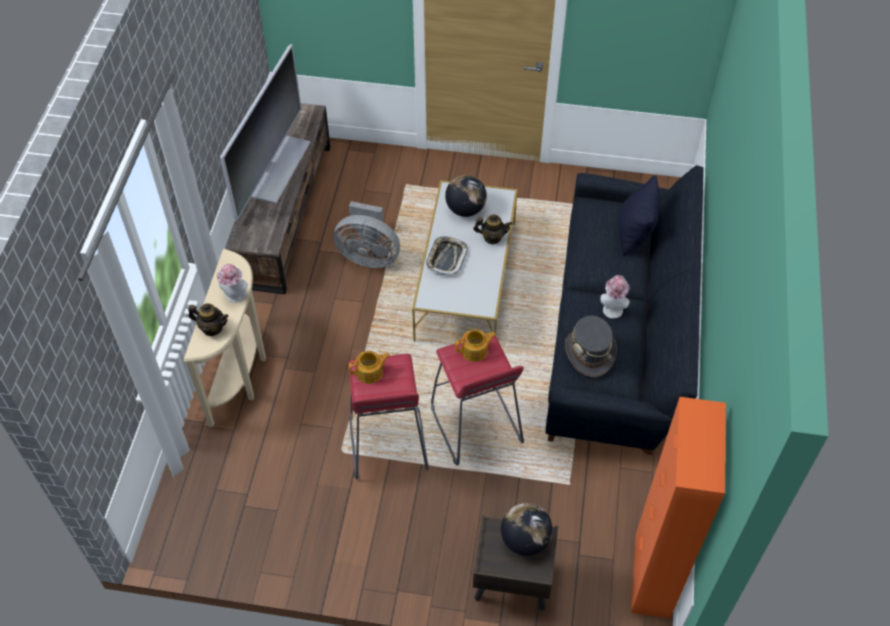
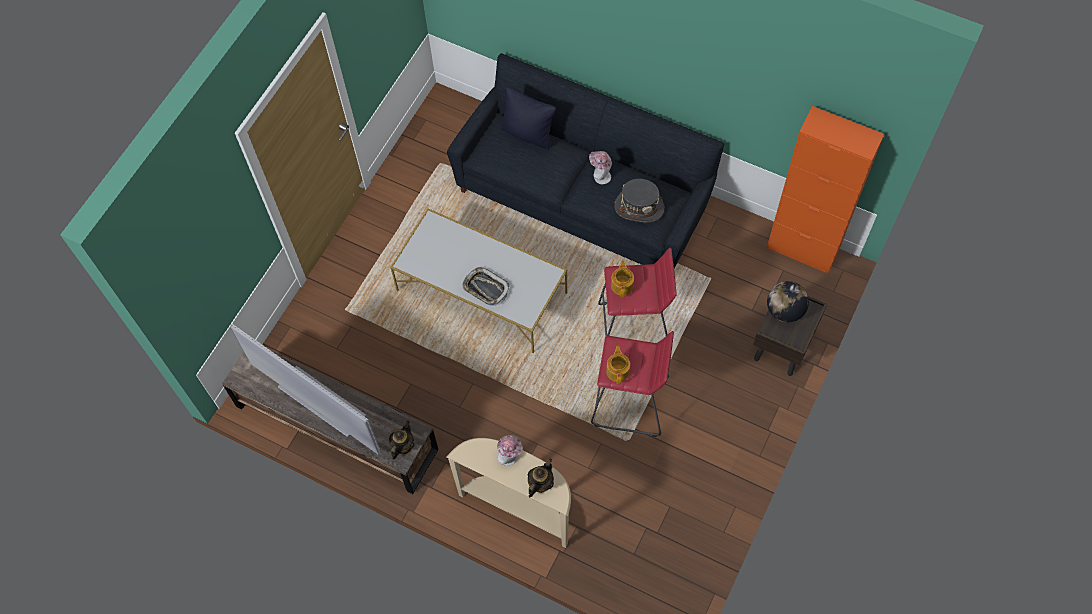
camera: 70 degrees left, 10 degrees up
(368, 256) = (421, 365): grey fan -> none
(465, 209) = (435, 256): globe -> none
(492, 238) = (476, 245): teapot -> teapot (402, 446)

